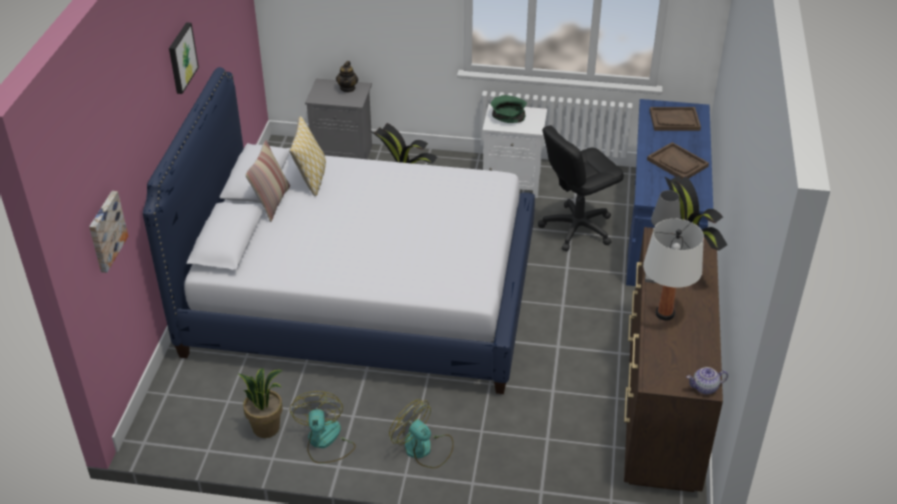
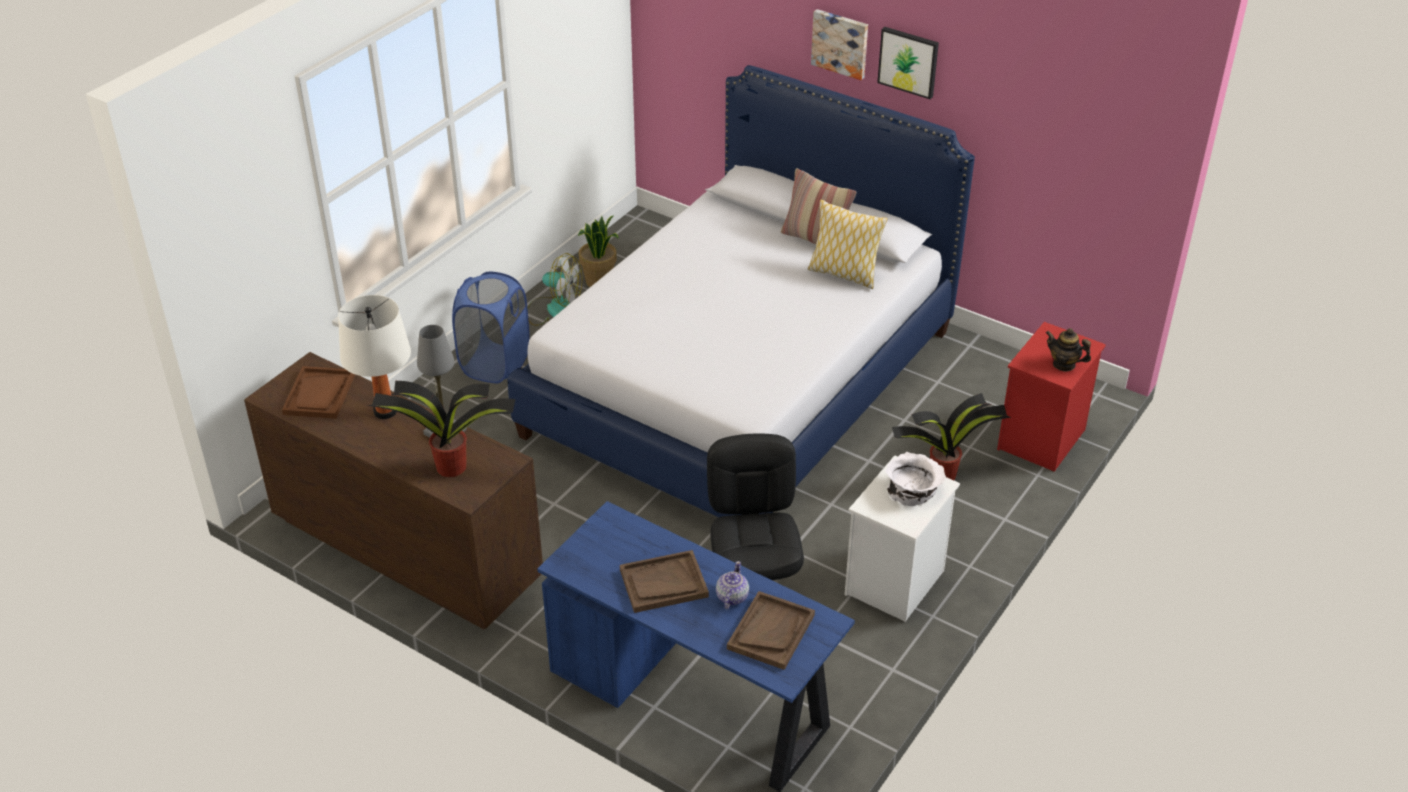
camera: 115 degrees right, 0 degrees up
(105, 231) = (694, 40): picture -> picture (840, 43)
(344, 155) = (1042, 440): grey nightstand -> red nightstand
(424, 449) = (495, 364): fan -> blue laundry basket
(507, 117) = (913, 489): green bowl -> white bowl
(679, 358) = (319, 394): none -> brown tray
(705, 388) = (269, 395): teapot -> teapot (731, 597)

